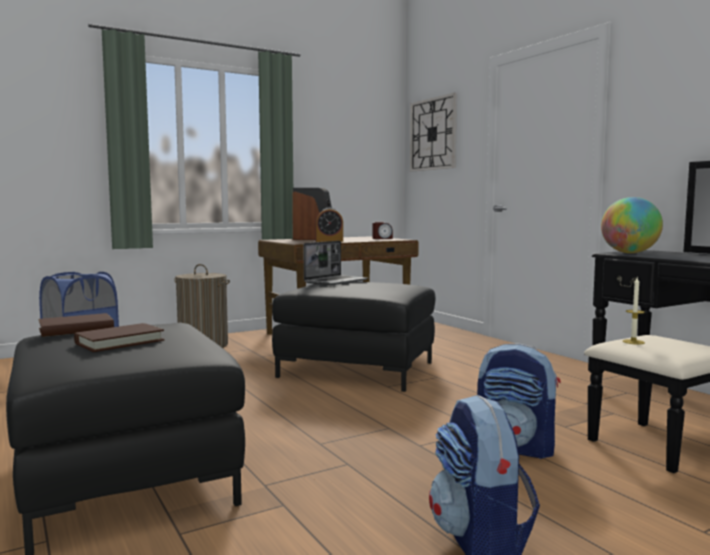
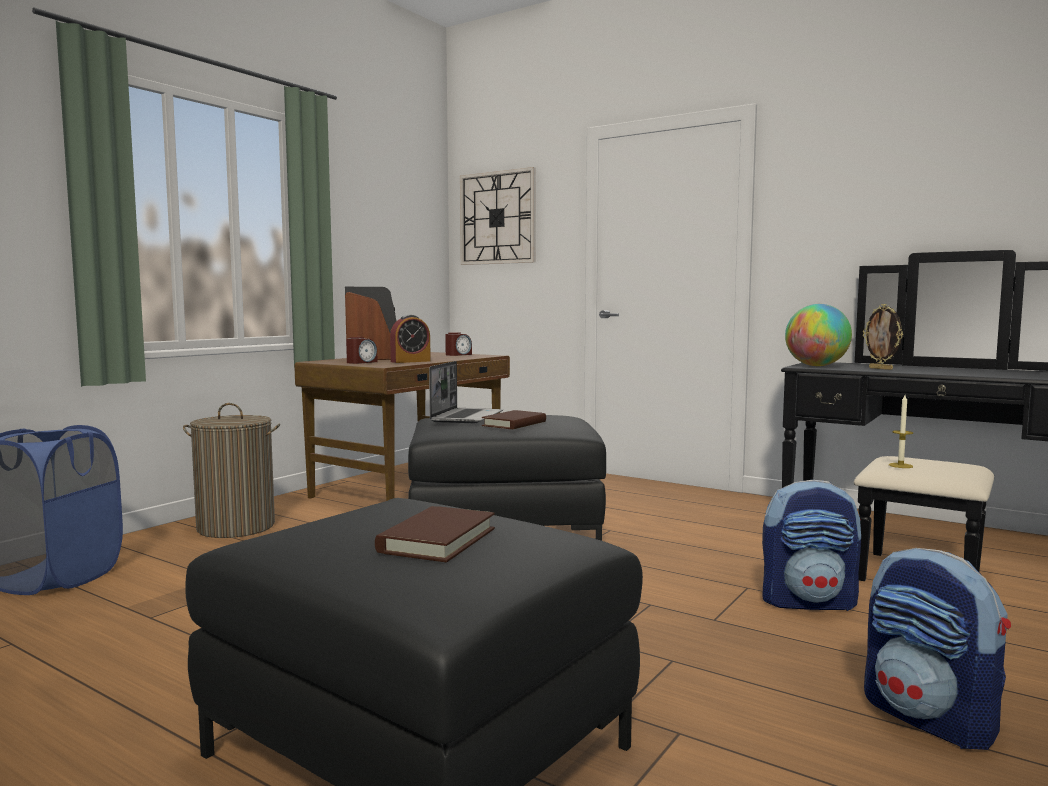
camera: 25 degrees left, 0 degrees up
(76, 329) = (306, 529): brown book -> brown book (514, 424)
(295, 241) = (361, 362): none -> alarm clock
(682, 257) = (881, 368): none -> picture frame

